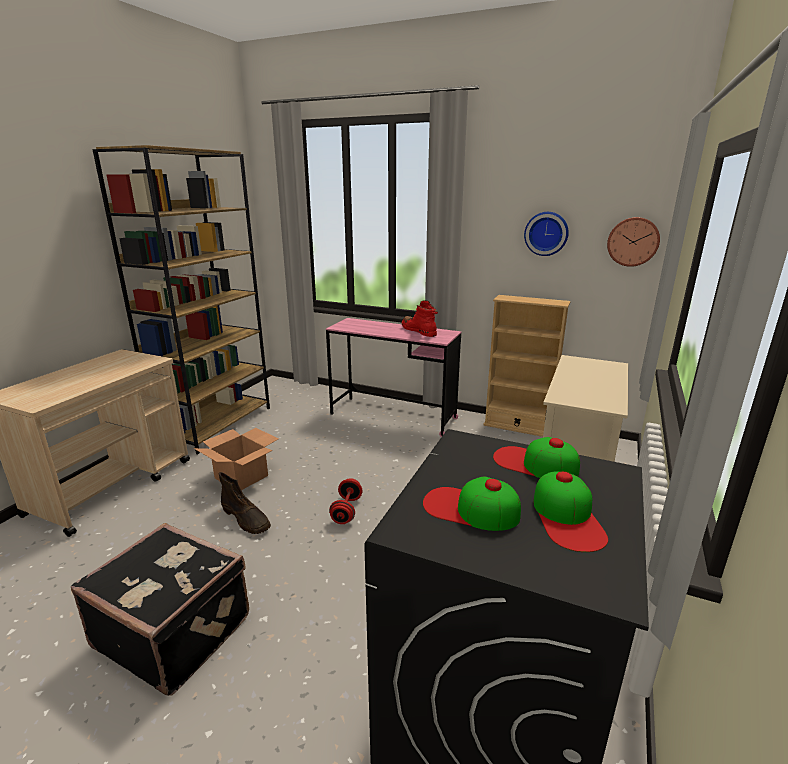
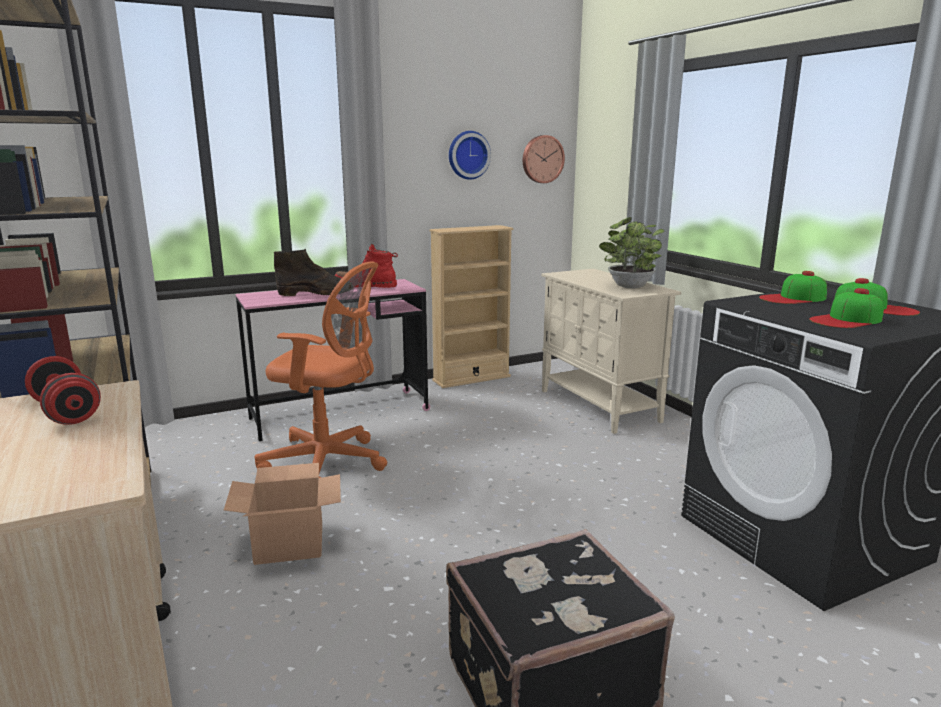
camera: 50 degrees left, 5 degrees down
(246, 519) = (393, 568): brown boot -> brown boot (316, 293)
(333, 443) = (329, 463): none -> orange office chair
(346, 510) = (474, 502): red dumbbell -> red dumbbell (66, 412)
(589, 393) = (629, 287): none -> potted plant

